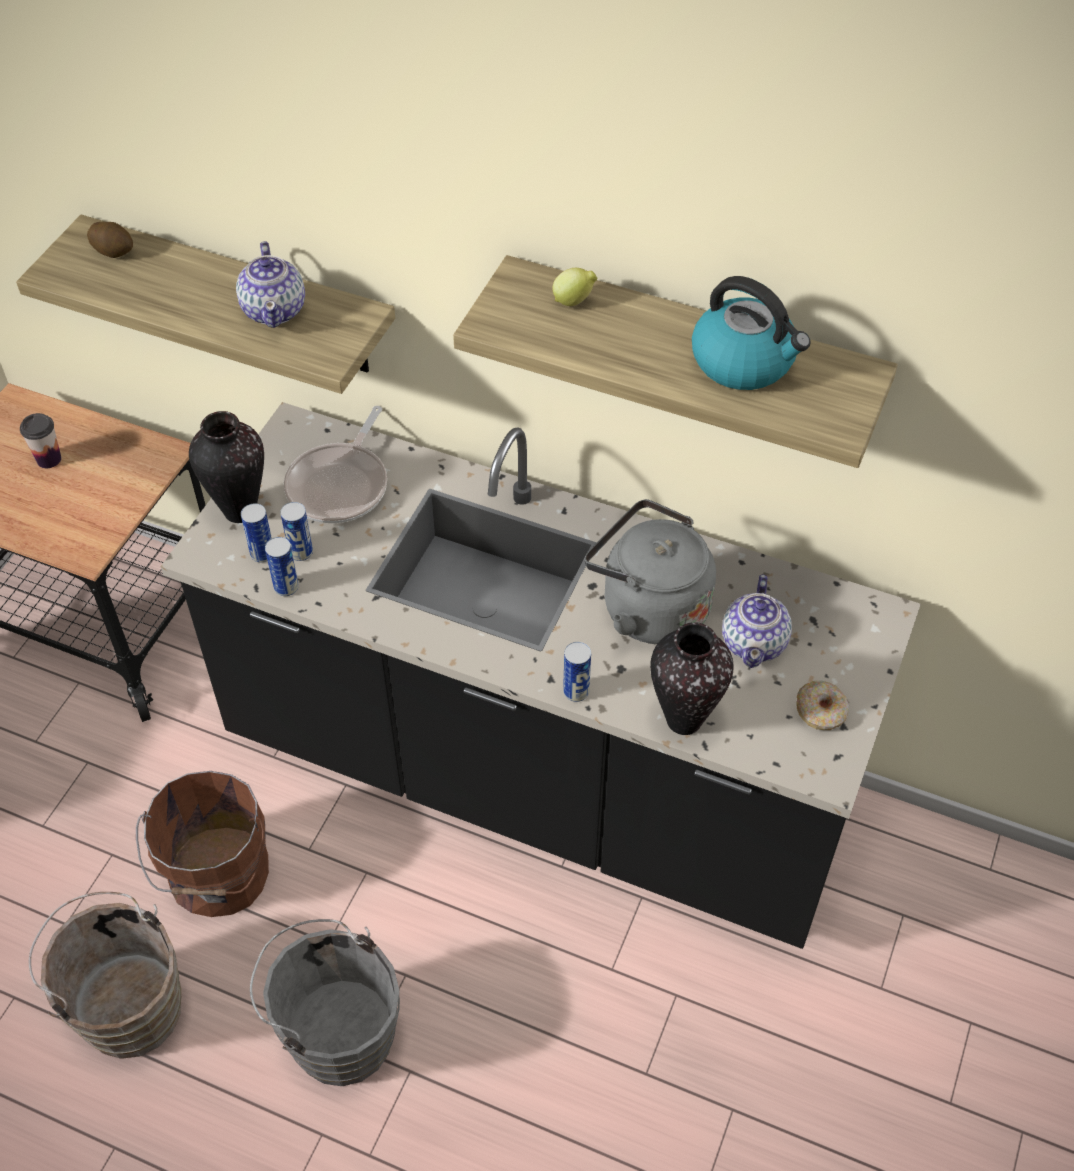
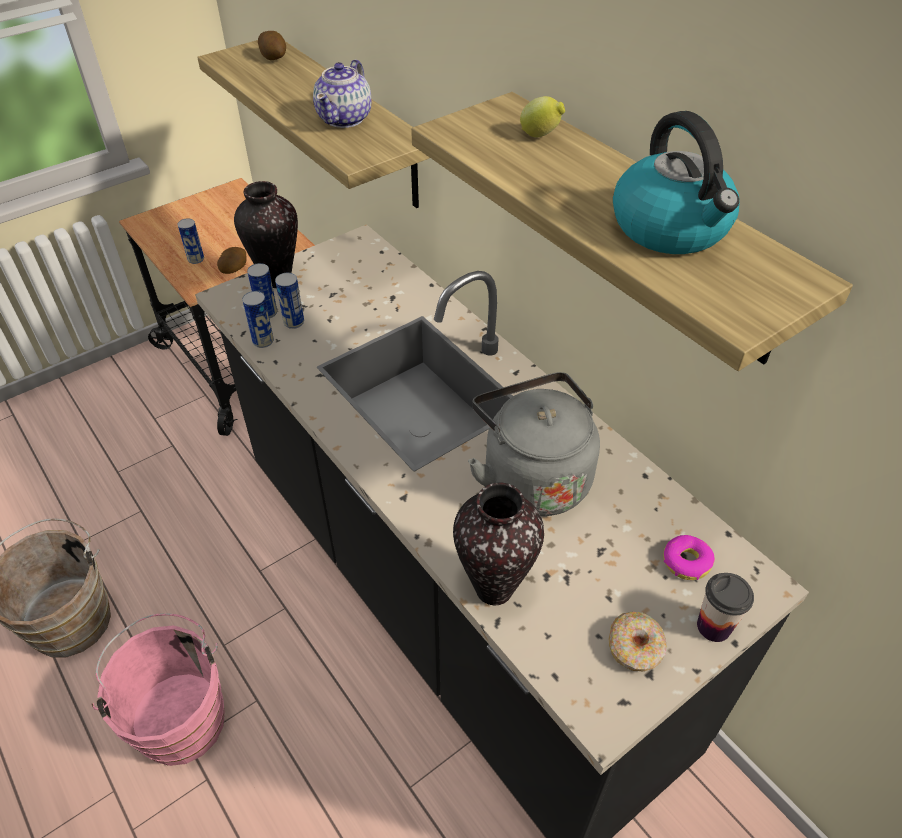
camera: 30 degrees right, 5 degrees down
(49, 459) = (225, 226): cup -> cup (713, 626)
(109, 510) = (234, 268): none -> potato
(218, 876) = (190, 558): brown bucket -> none
(336, 1032) = (181, 716): grey bucket -> pink bucket
(341, 485) = (360, 289): frying pan -> none
(576, 692) = (417, 518): can -> can (196, 259)
(754, 642) = (610, 550): teapot -> none
(818, 623) = (686, 562): none -> donut

